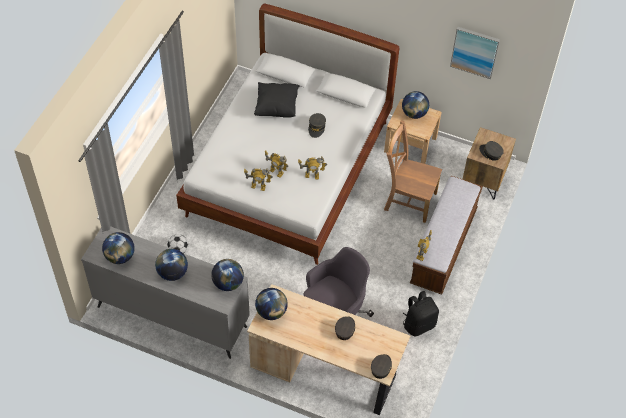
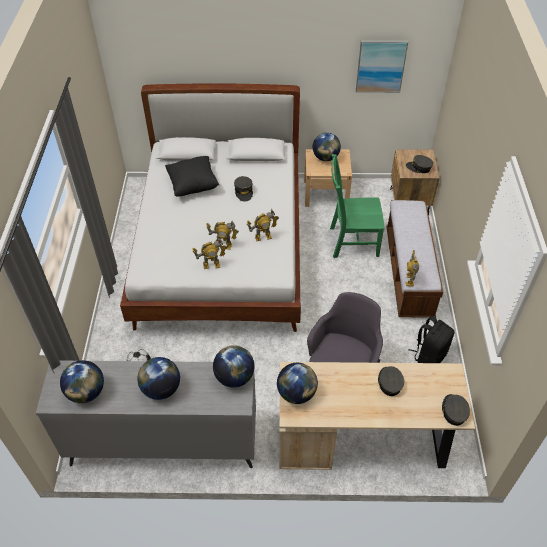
camera: 20 degrees left, 5 degrees down
(408, 200) = (351, 241): brown chair -> green chair

